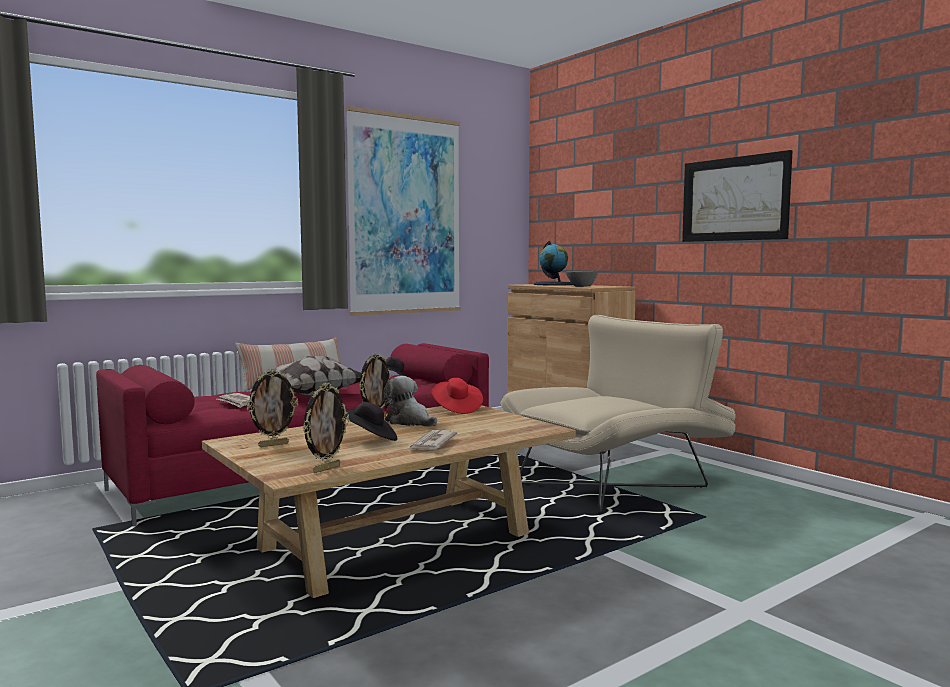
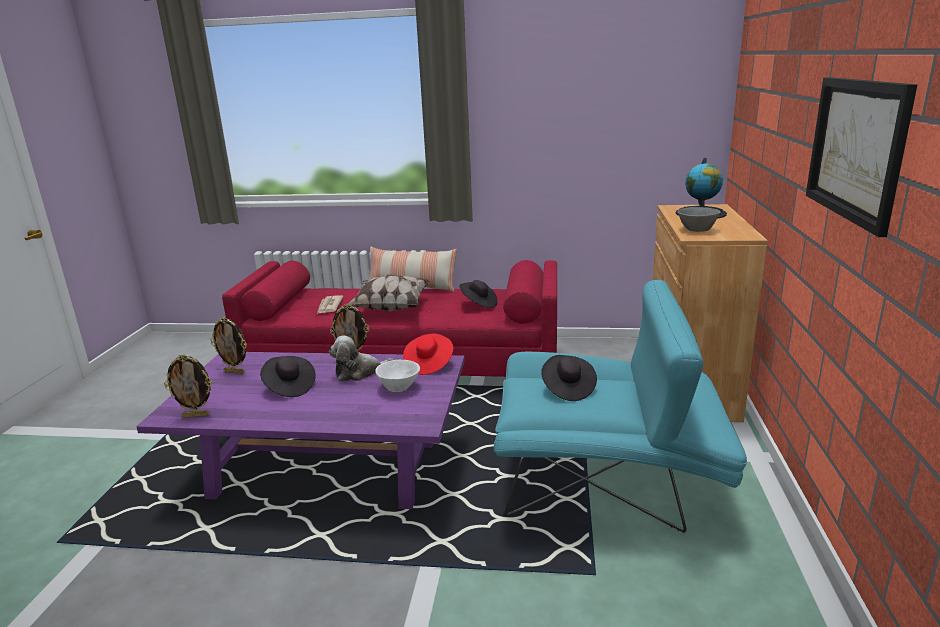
camera: 45 degrees right, 15 degrees up
(395, 541) = (326, 469): beige coffee table -> purple coffee table
(405, 215) = (550, 122): picture -> none
(409, 422) = (359, 372): plush toy -> plush toy turned 105 degrees counterclockwise
(431, 444) = (305, 411): newspaper -> none
(472, 420) = (400, 387): none -> white bowl
(589, 400) = (567, 389): none -> black hat
(619, 481) = (607, 480): beige armchair -> turquoise armchair

